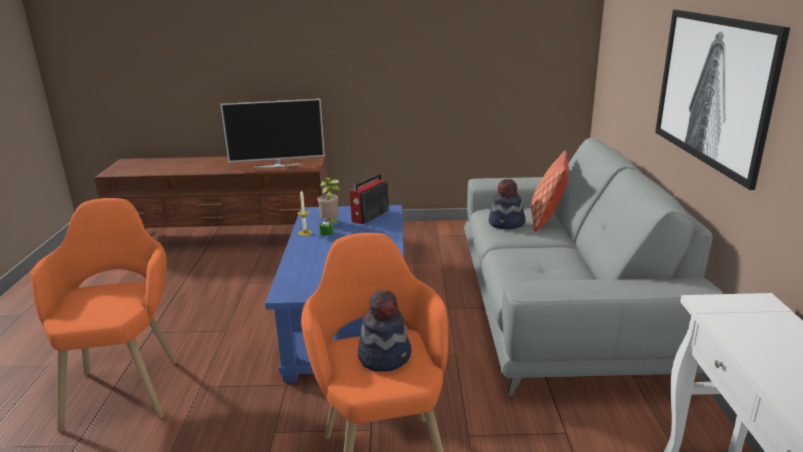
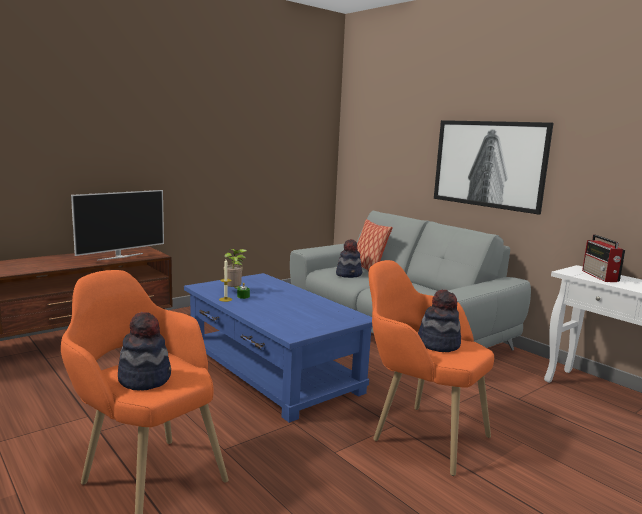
camera: 40 degrees left, 10 degrees down
(89, 305) = (145, 379): none -> hat
(369, 216) = (255, 282): radio -> radio (600, 276)

